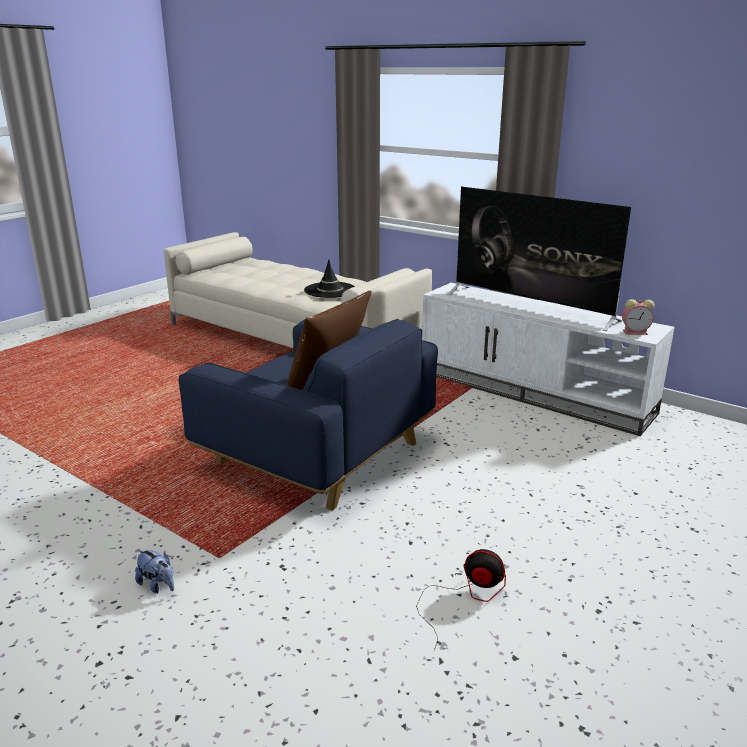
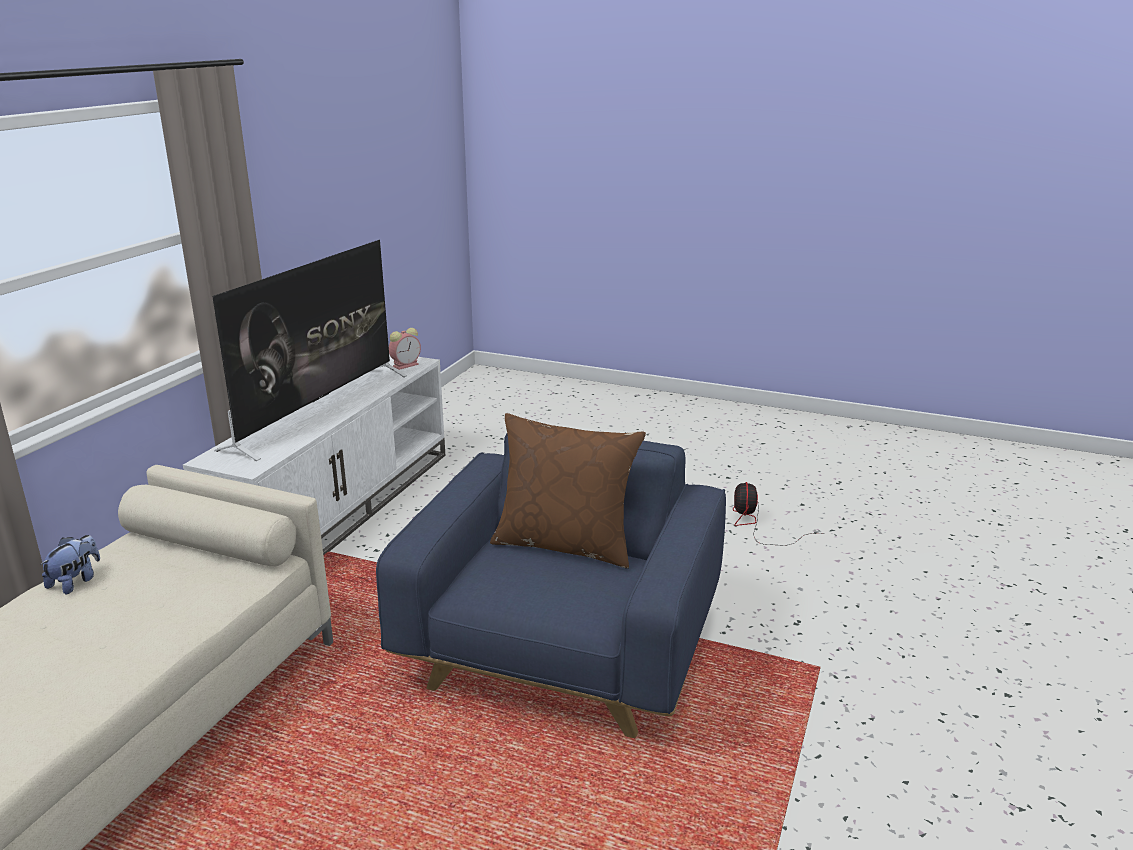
camera: 105 degrees left, 0 degrees up
(158, 585) = (892, 697): plush toy -> plush toy (76, 581)
(330, 290) = (129, 602): black hat -> none
(636, 332) = (406, 365): alarm clock -> alarm clock turned 60 degrees clockwise

